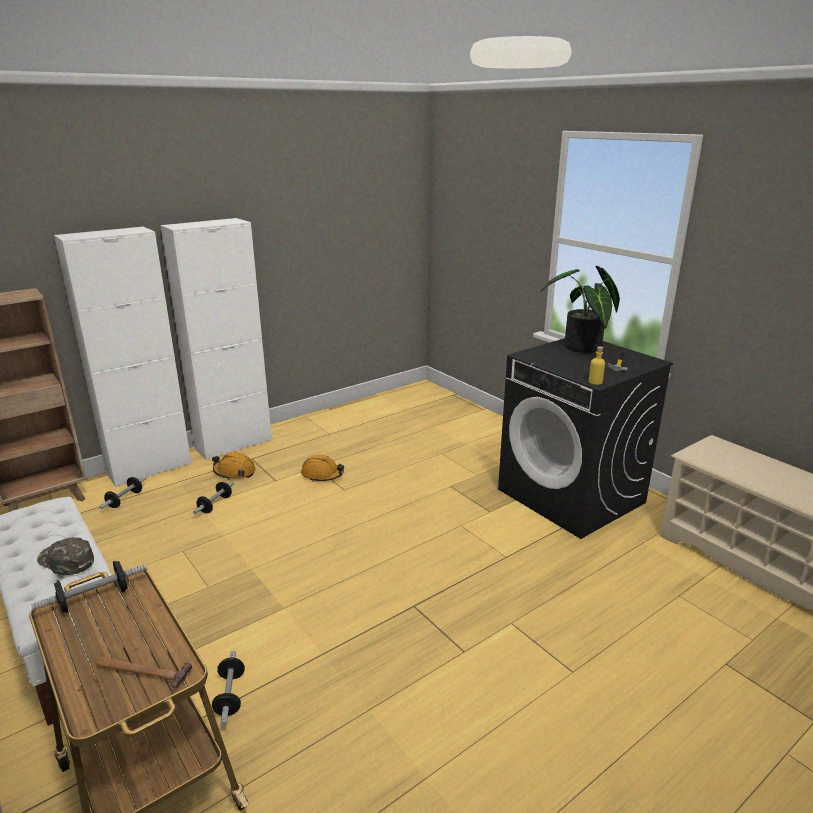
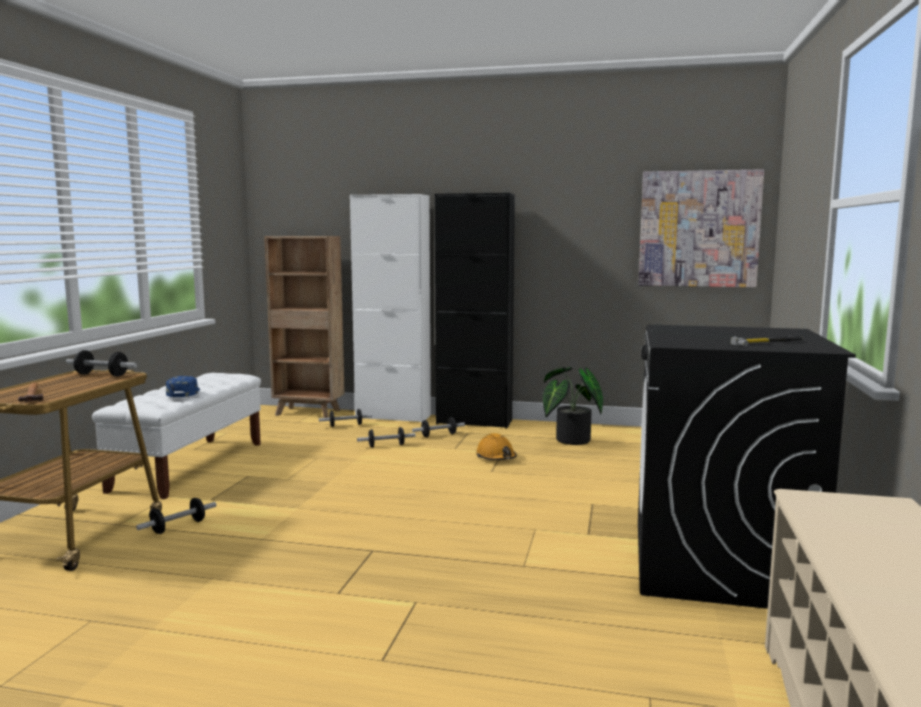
camera: 50 degrees right, 15 degrees down
(65, 561) = (183, 392): green cap -> blue cap
(233, 444) = (474, 422): white cabinet -> black cabinet
(234, 472) = (438, 435): orange hard hat -> dumbbell
(382, 234) = (699, 229): none -> picture
(581, 348) = (757, 333): potted plant -> potted plant (568, 440)
(595, 382) = (668, 344): yellow bottle -> none

